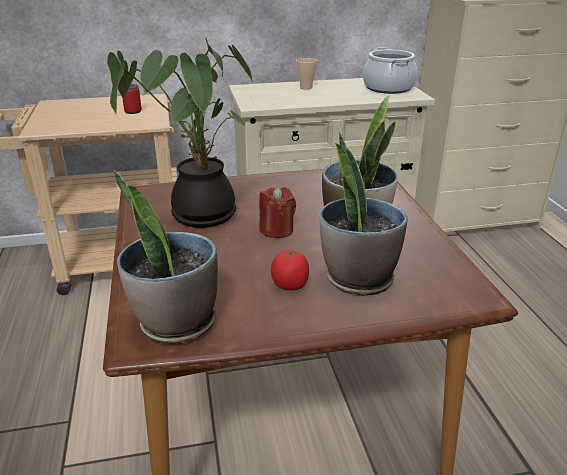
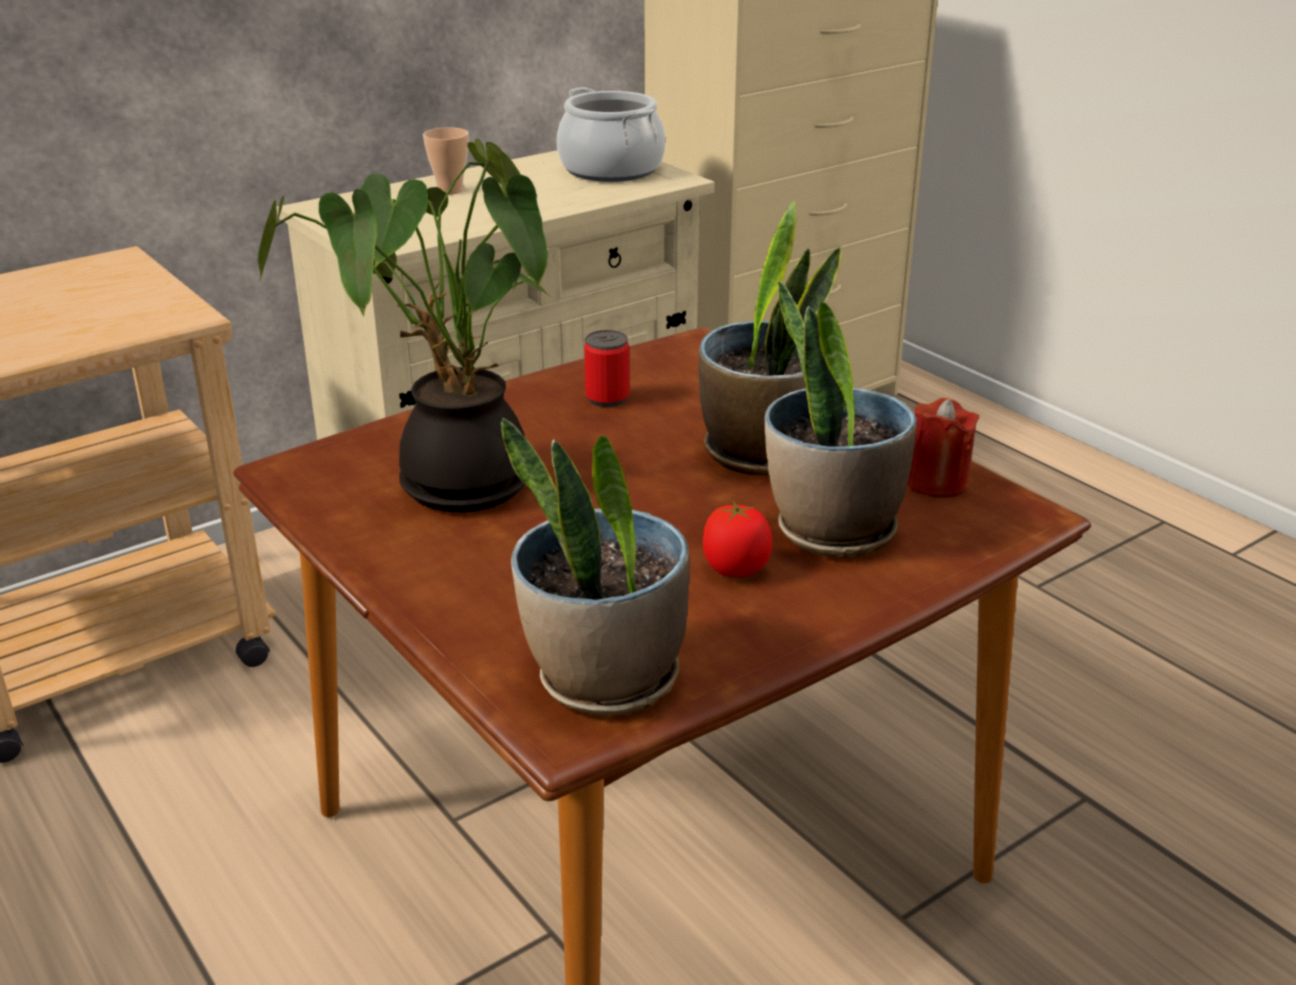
camera: 25 degrees left, 0 degrees up
(133, 111) = (108, 299): can -> can (607, 398)
(276, 230) = (627, 482): red candle -> red candle (936, 483)

